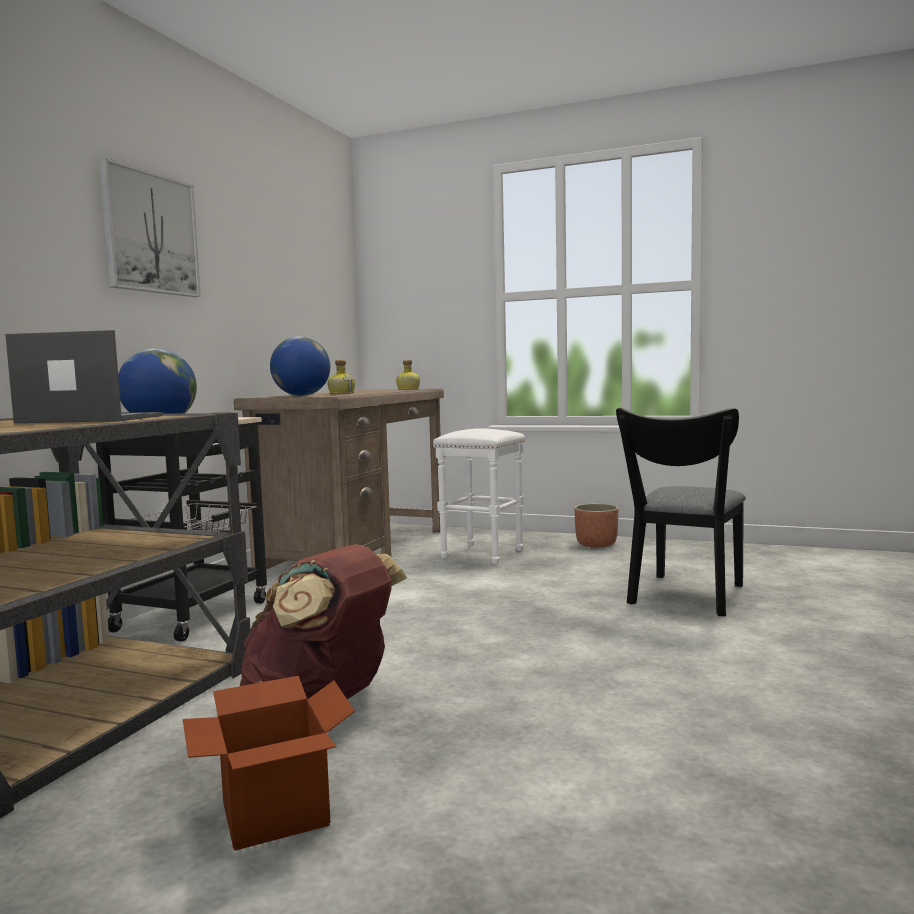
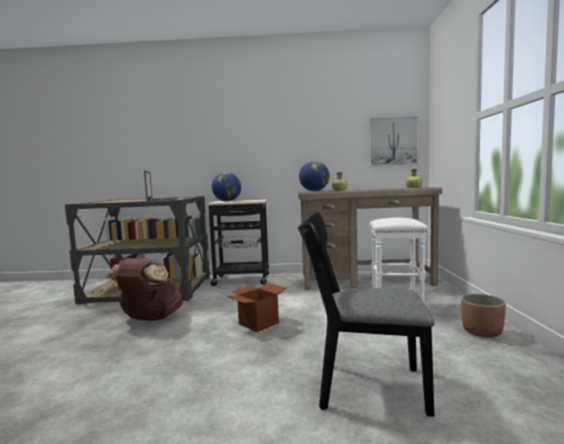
camera: 70 degrees right, 0 degrees up
(150, 233) = (252, 123): picture -> picture (393, 141)
(275, 813) = (65, 332): cardboard box -> cardboard box (259, 323)

